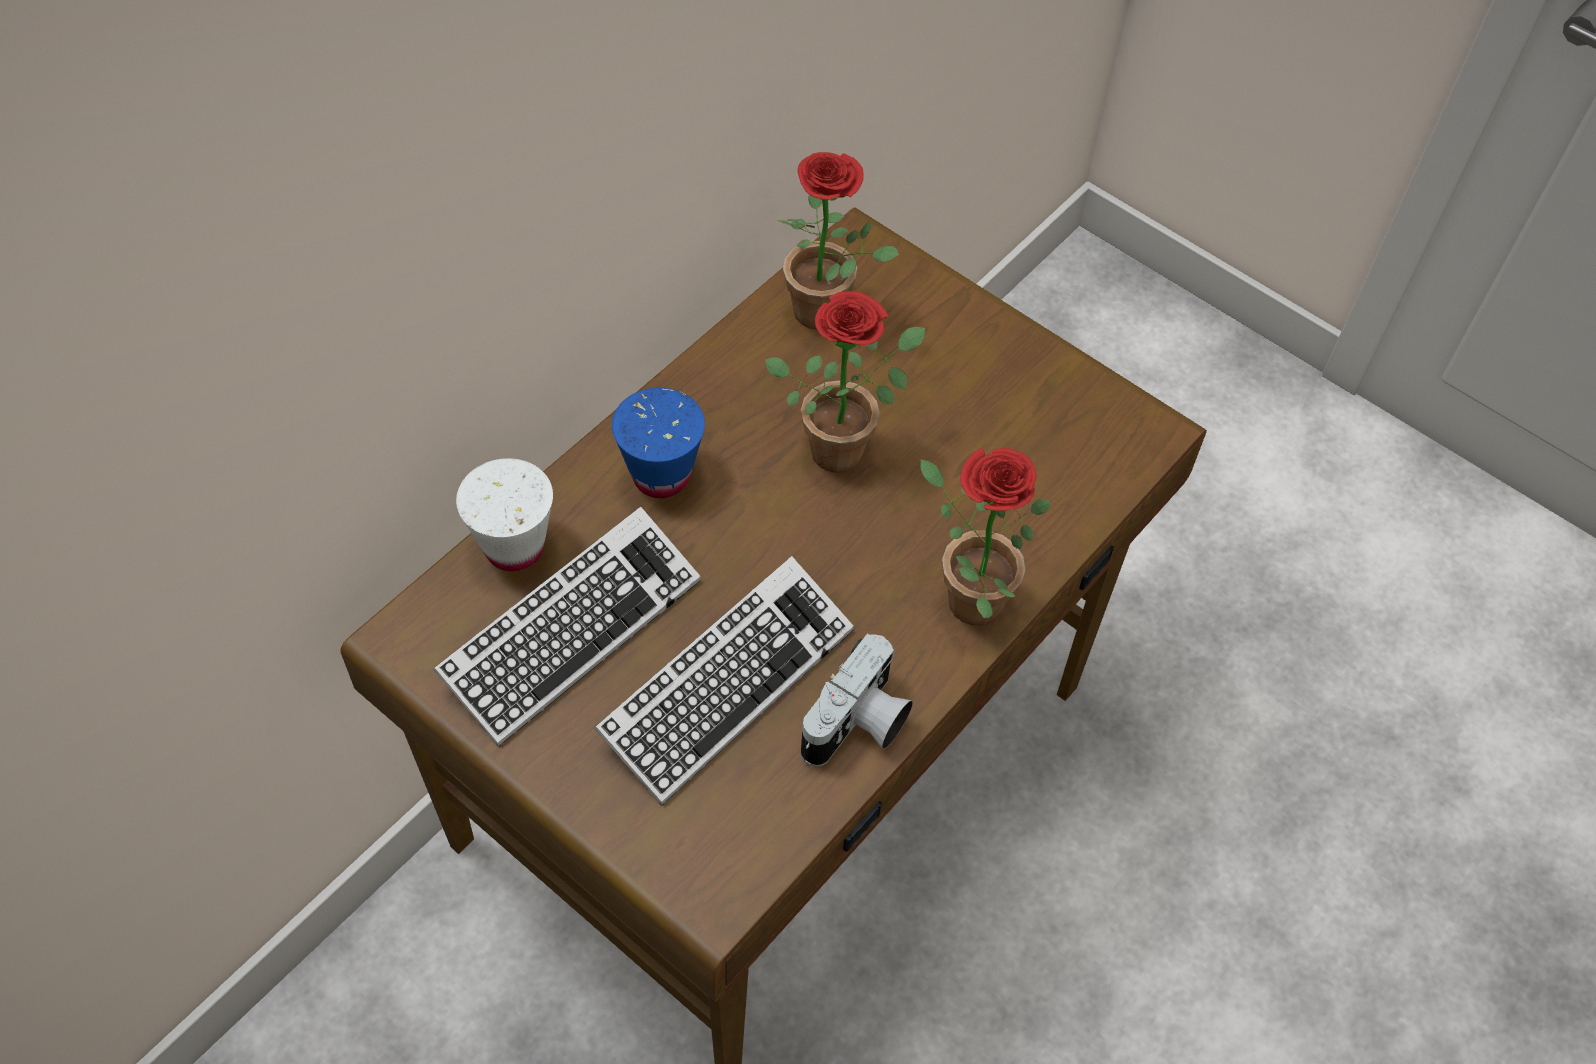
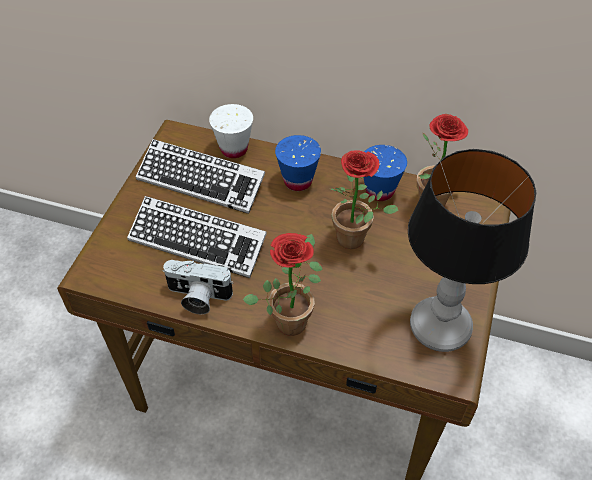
camera: 70 degrees right, 5 degrees down
(752, 368) = (379, 191): none -> blue cup
(1064, 410) = (440, 326): none -> table lamp

